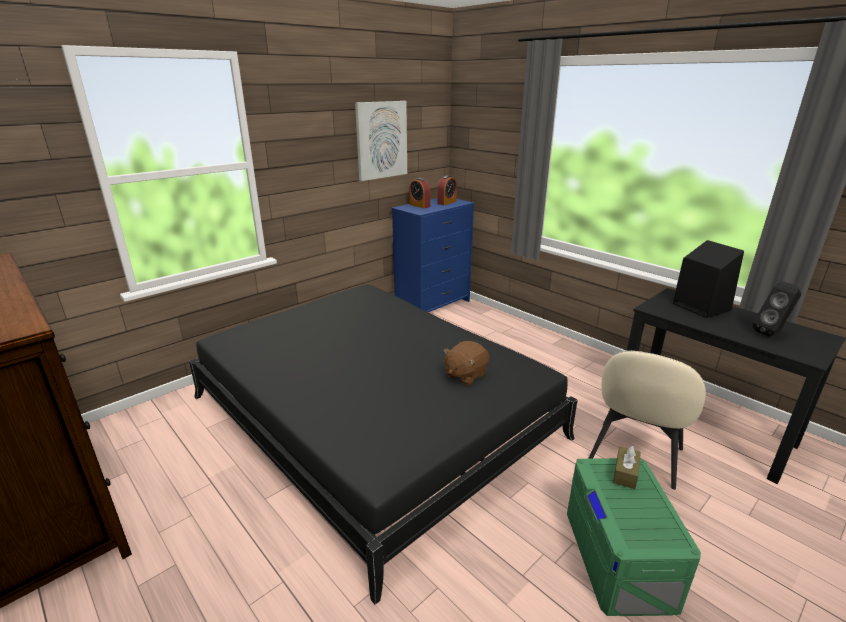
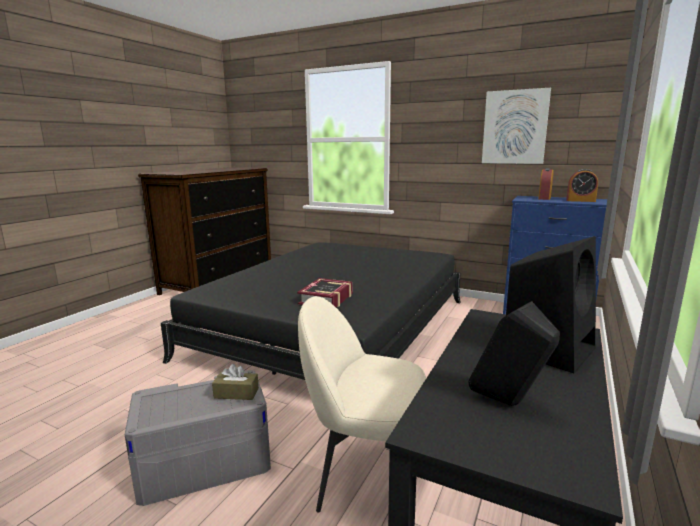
camera: 70 degrees right, 10 degrees down
(465, 375) = (326, 299): brown plush toy -> book
(618, 556) = (204, 462): green storage box -> grey storage box

